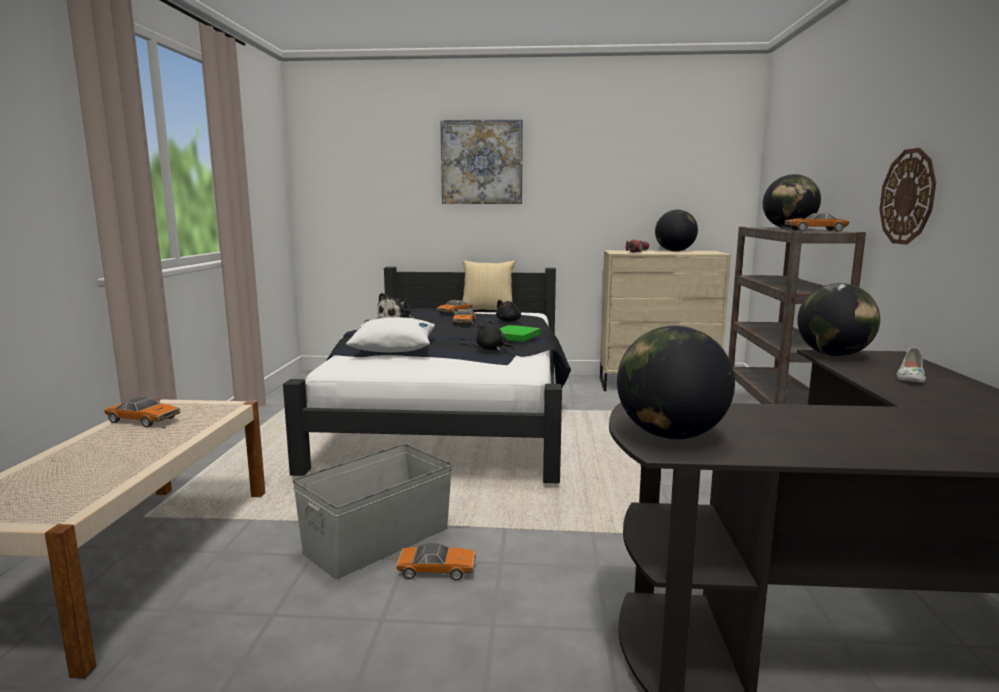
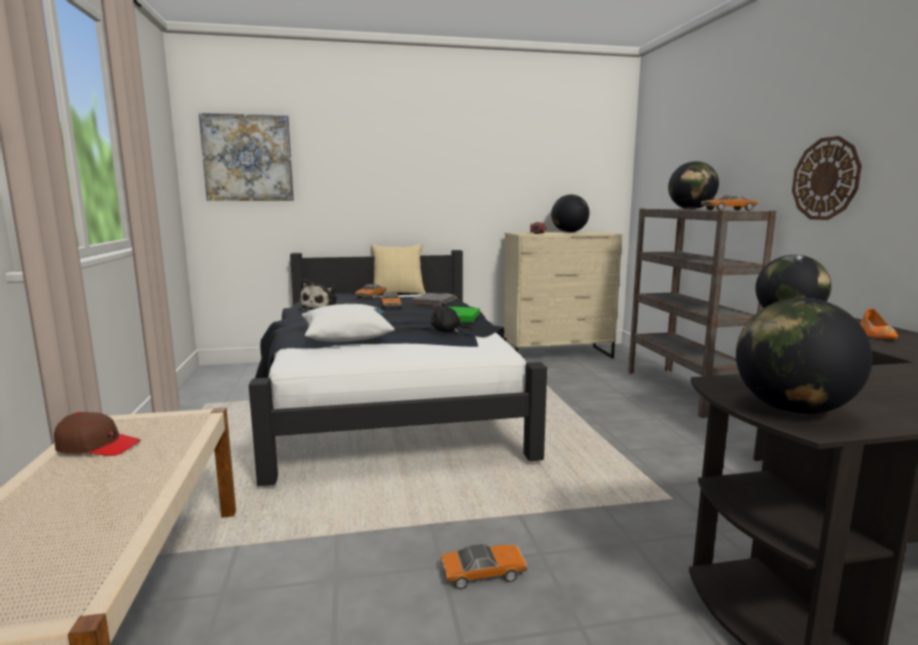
camera: 15 degrees left, 0 degrees up
(144, 420) = (98, 446): toy car -> brown cap
(376, 540) = (397, 548): grey storage box -> none
(481, 162) = (387, 147): picture -> picture (248, 158)
(509, 321) = (434, 302): black plush toy -> grey book
(910, 377) = (876, 335): white shoe -> orange shoe

